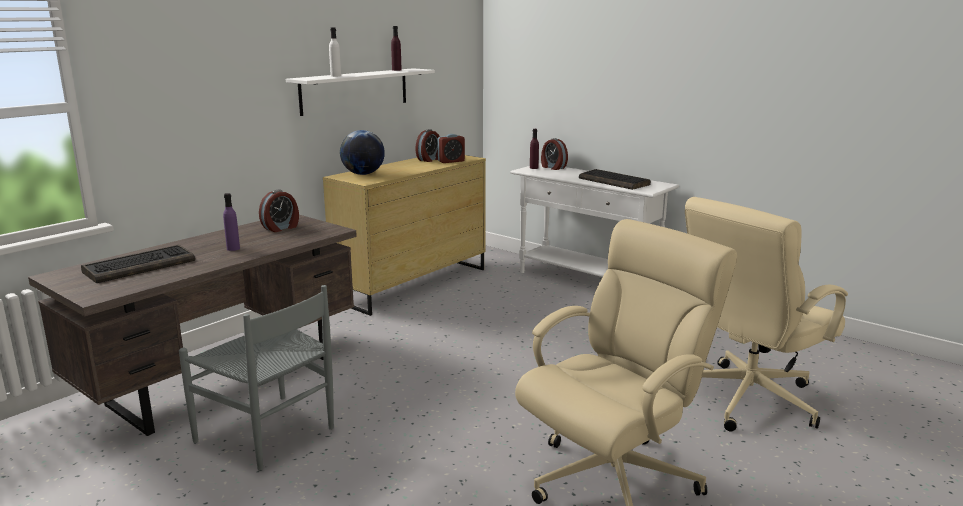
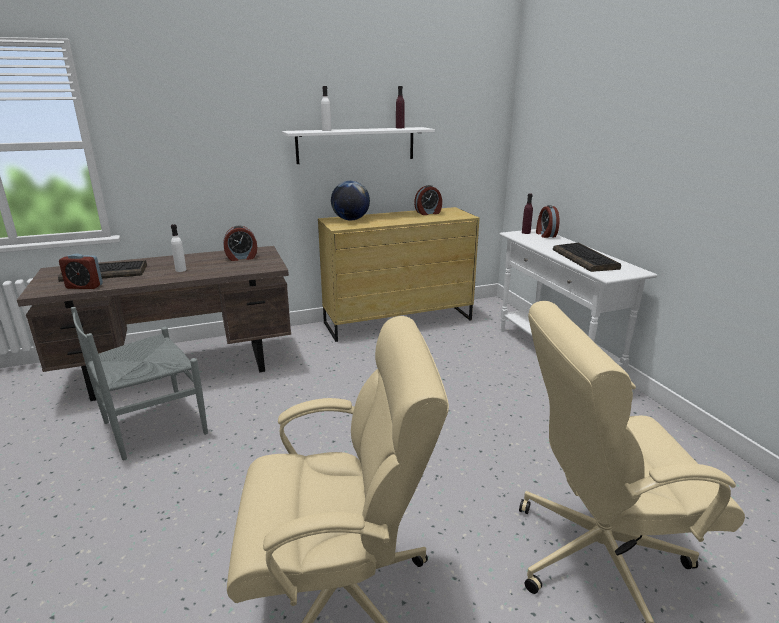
camera: 30 degrees right, 5 degrees up
(233, 248) = (181, 270): purple bottle -> white bottle
(269, 434) = (153, 427): grey chair -> grey chair turned 75 degrees clockwise
(451, 161) = (443, 217): alarm clock -> alarm clock (84, 286)

